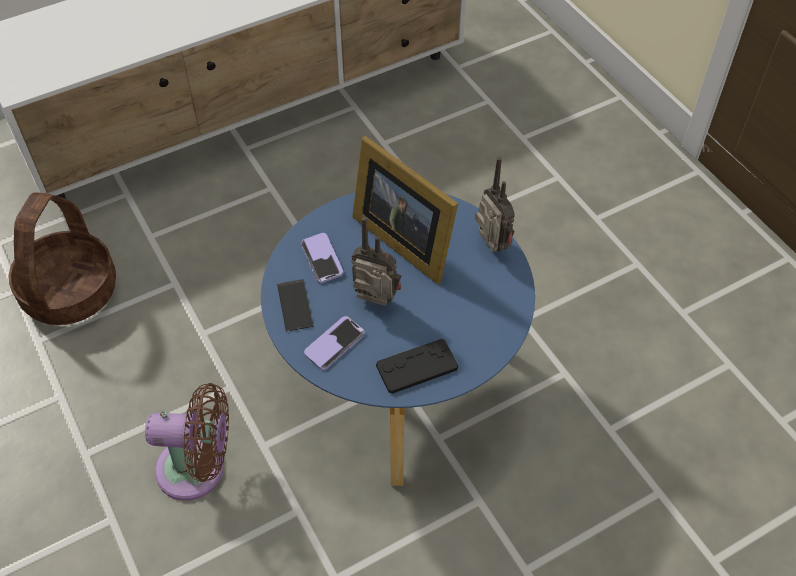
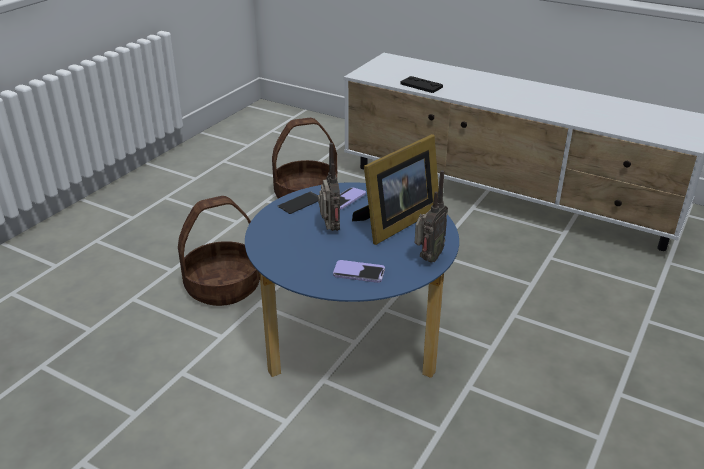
camera: 60 degrees right, 20 degrees down
(198, 469) = (223, 286): brown fan -> basket
(334, 344) = (283, 225): phone -> phone (359, 273)
(403, 238) = (396, 222): picture frame -> picture frame turned 150 degrees counterclockwise
(417, 367) = (291, 261): black game controller -> black game controller (421, 85)

